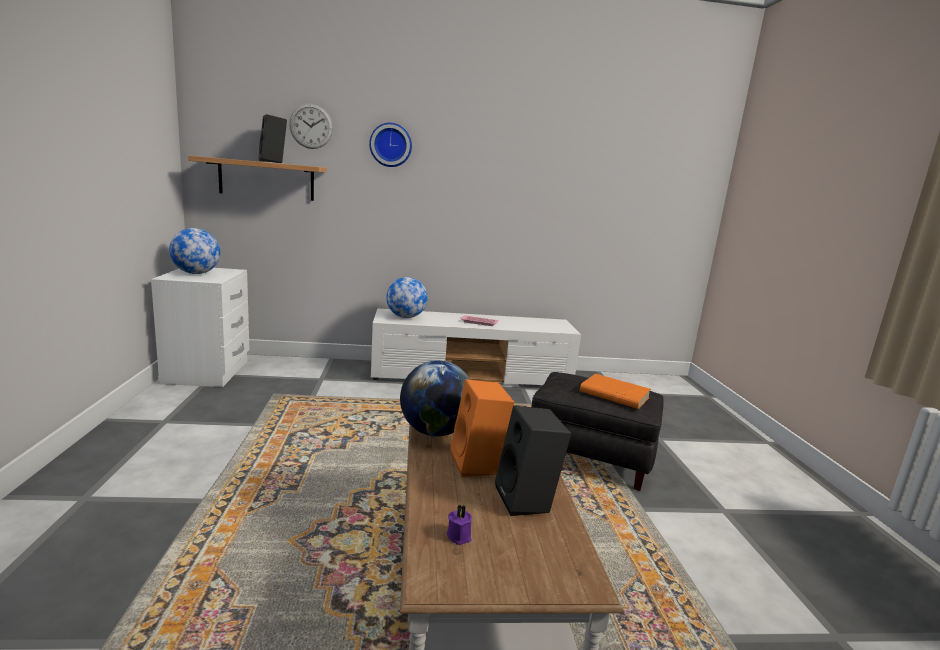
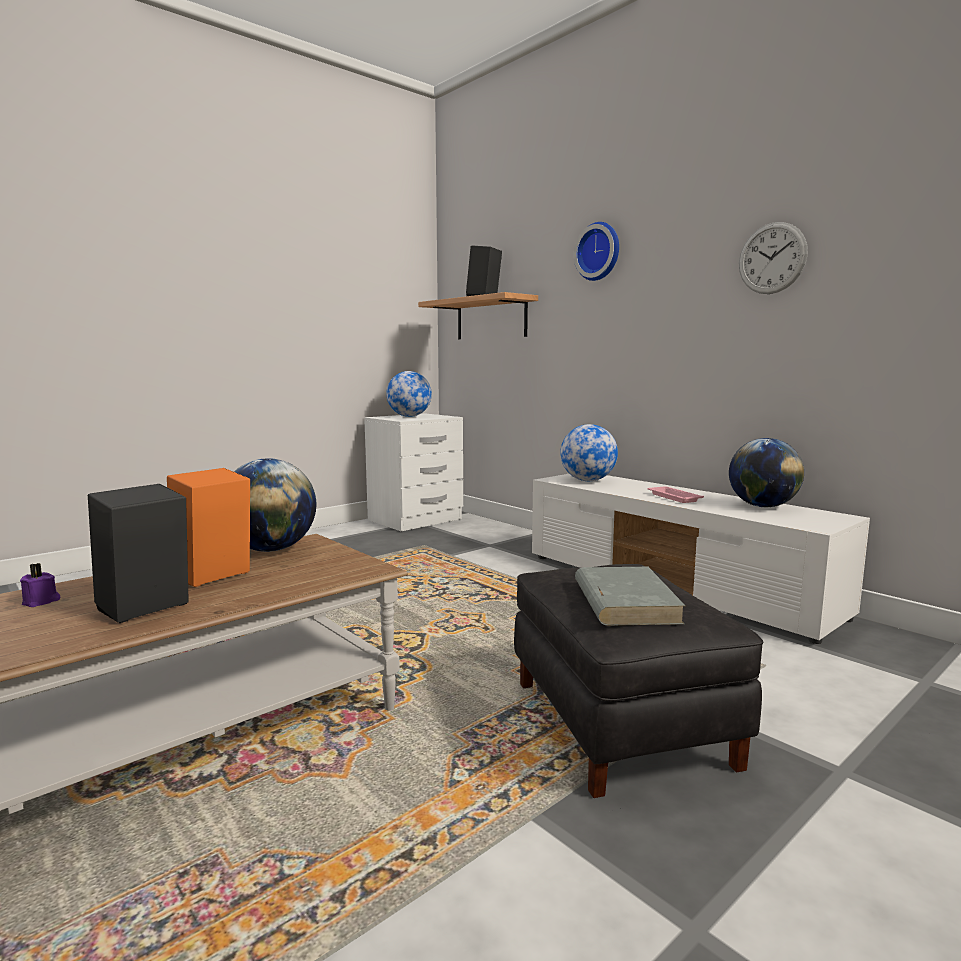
camera: 55 degrees right, 5 degrees down
(311, 126) = (526, 250): wall clock -> wall clock (772, 258)
(523, 321) = (762, 506): none -> globe
(613, 394) = (624, 601): orange book -> grey book

